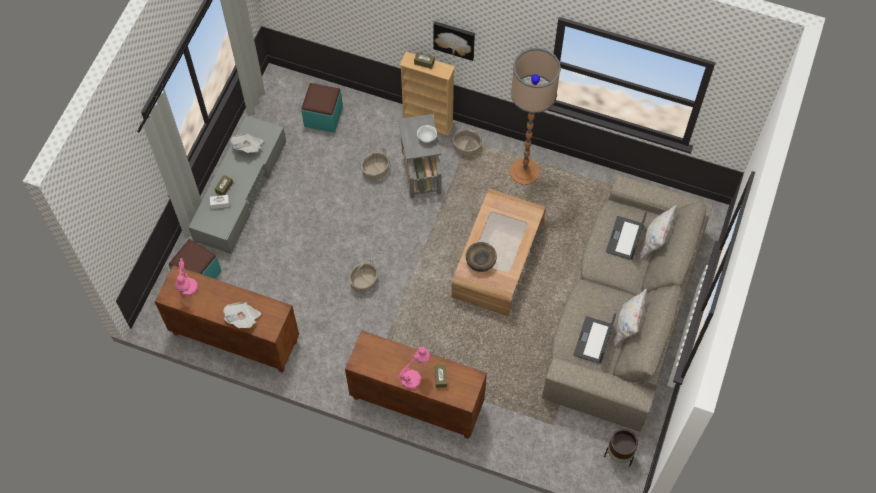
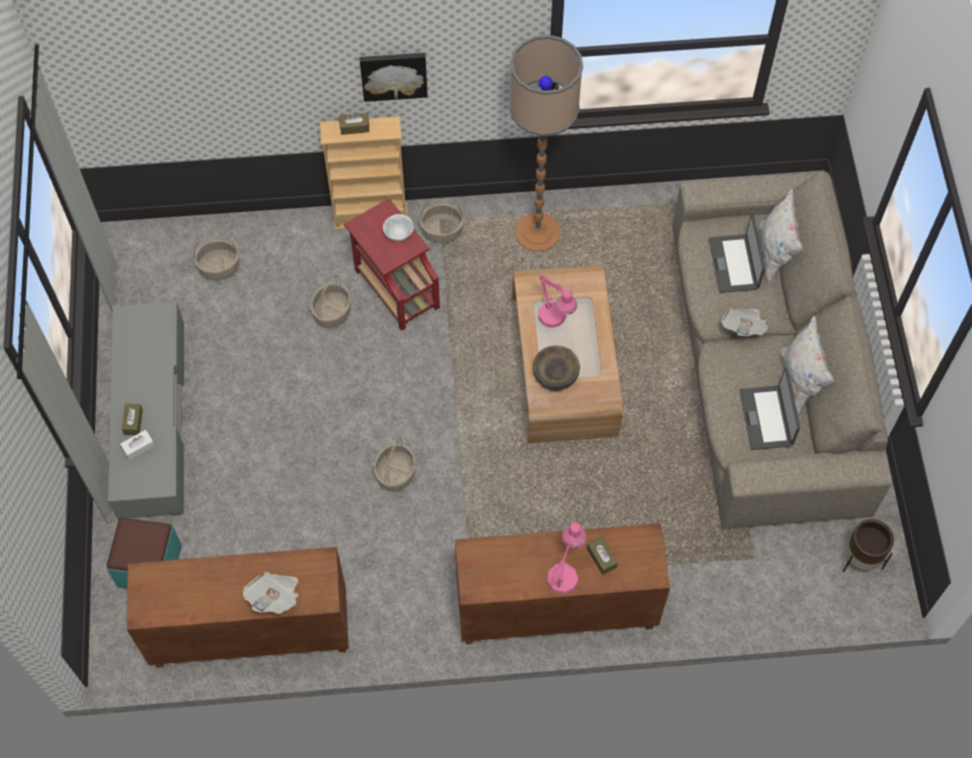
camera: 25 degrees left, 0 degrees up
(188, 291) = (171, 592): pink table lamp -> pink table lamp (555, 320)
(248, 147) = (140, 350): newspaper -> newspaper (743, 327)
(323, 117) = (219, 267): turquoise ottoman -> basket
(421, 170) = (395, 287): grey side table -> red side table

